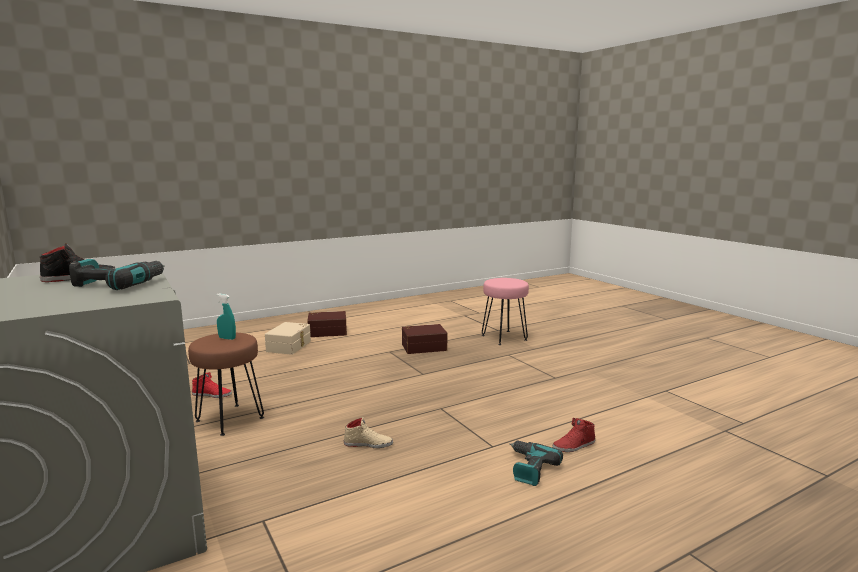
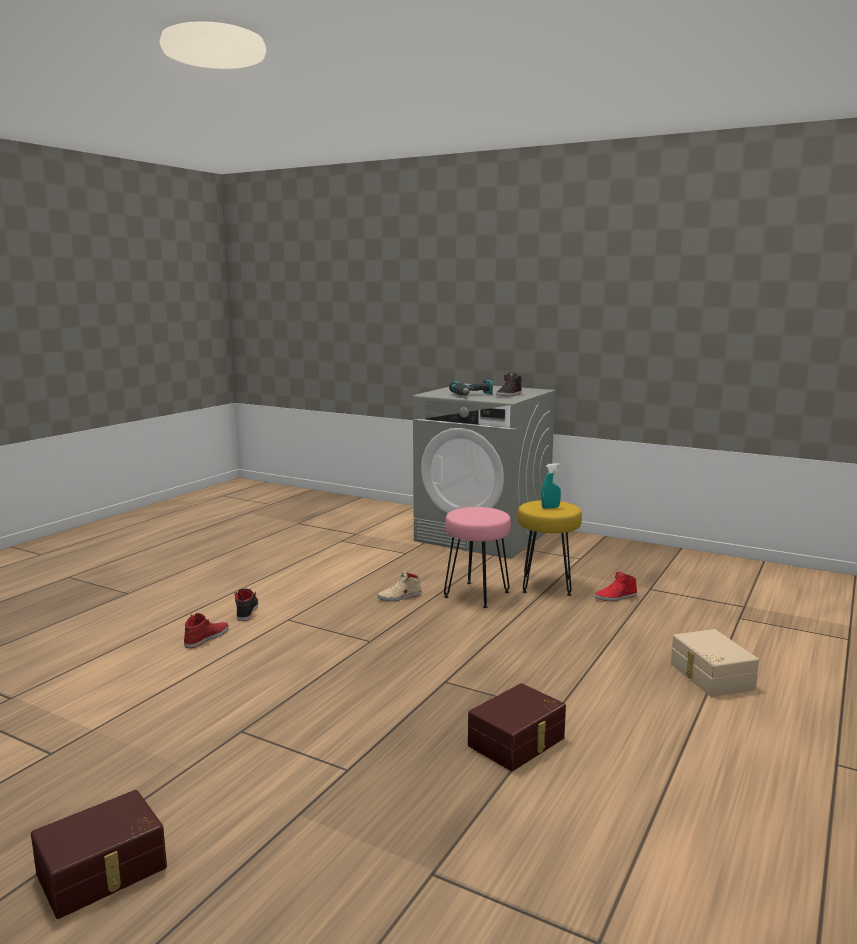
camera: 150 degrees right, 0 degrees up
(230, 419) = (547, 585): brown stool -> yellow stool
(327, 331) = (745, 730): brown storage box -> brown storage box (103, 872)
(504, 337) = (393, 837): pink stool -> pink stool (477, 595)
(529, 468) = (247, 611): power drill -> black shoe

